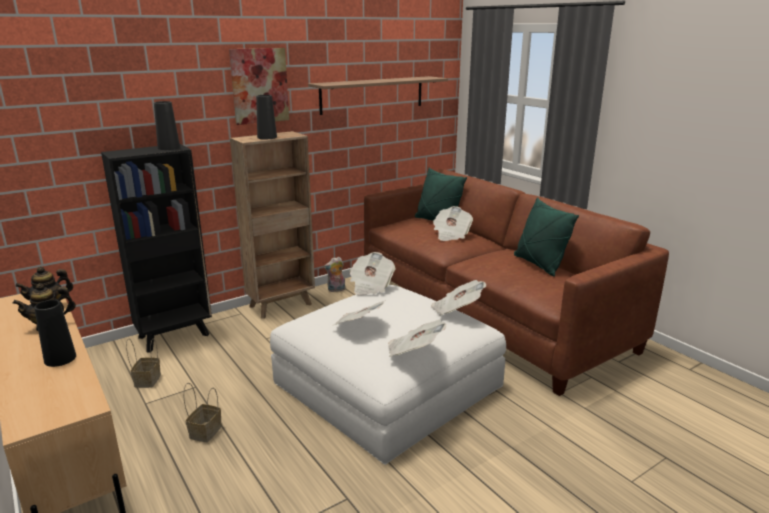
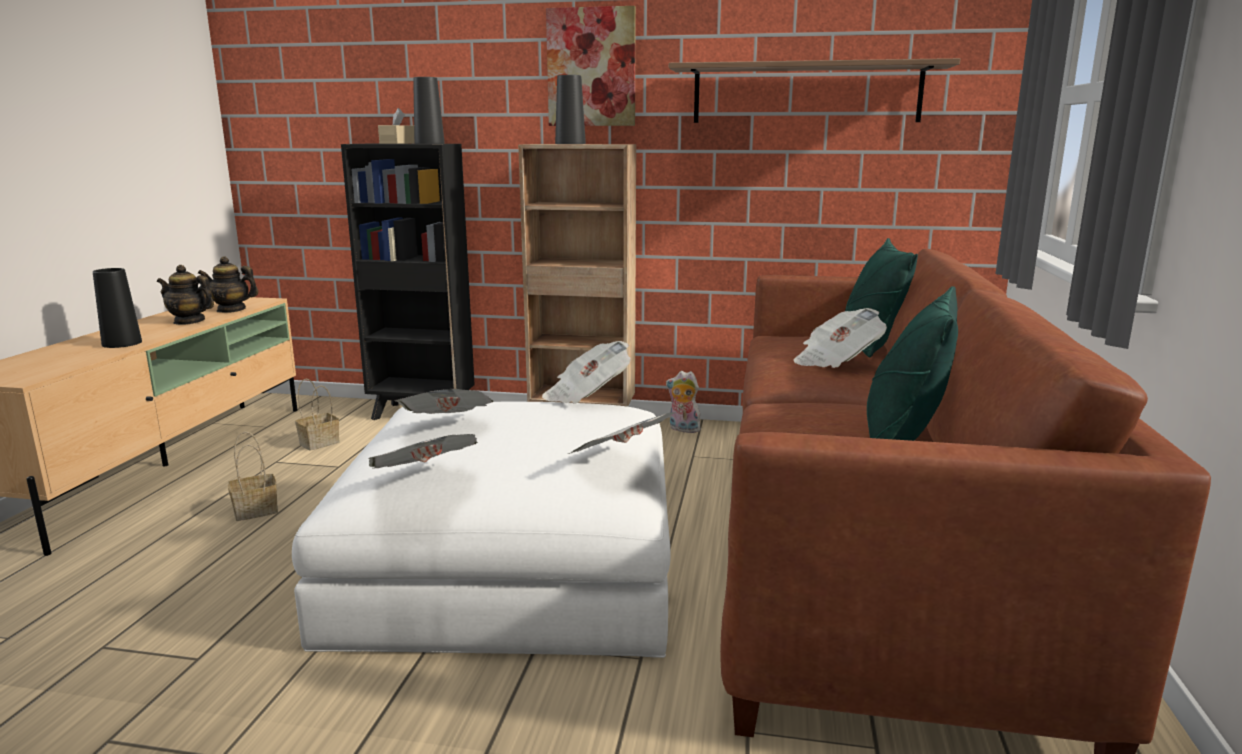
camera: 45 degrees right, 5 degrees down
(145, 150) = (399, 143): none -> beige tissue box

